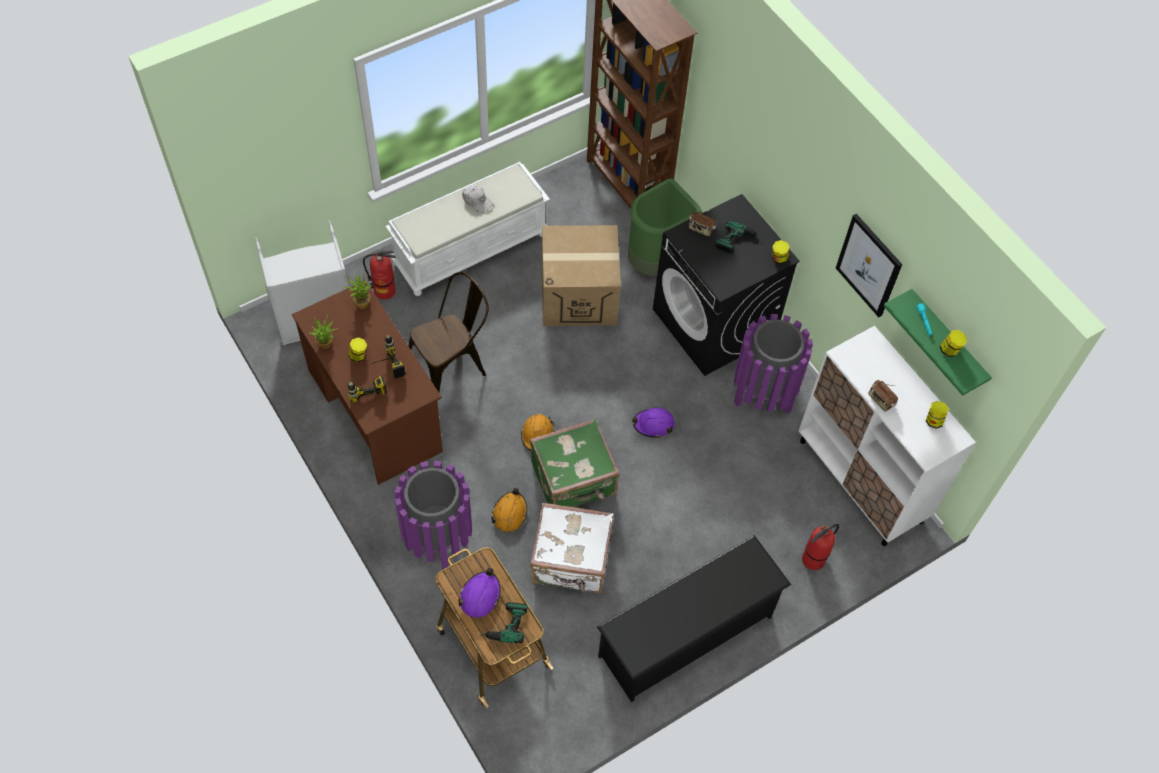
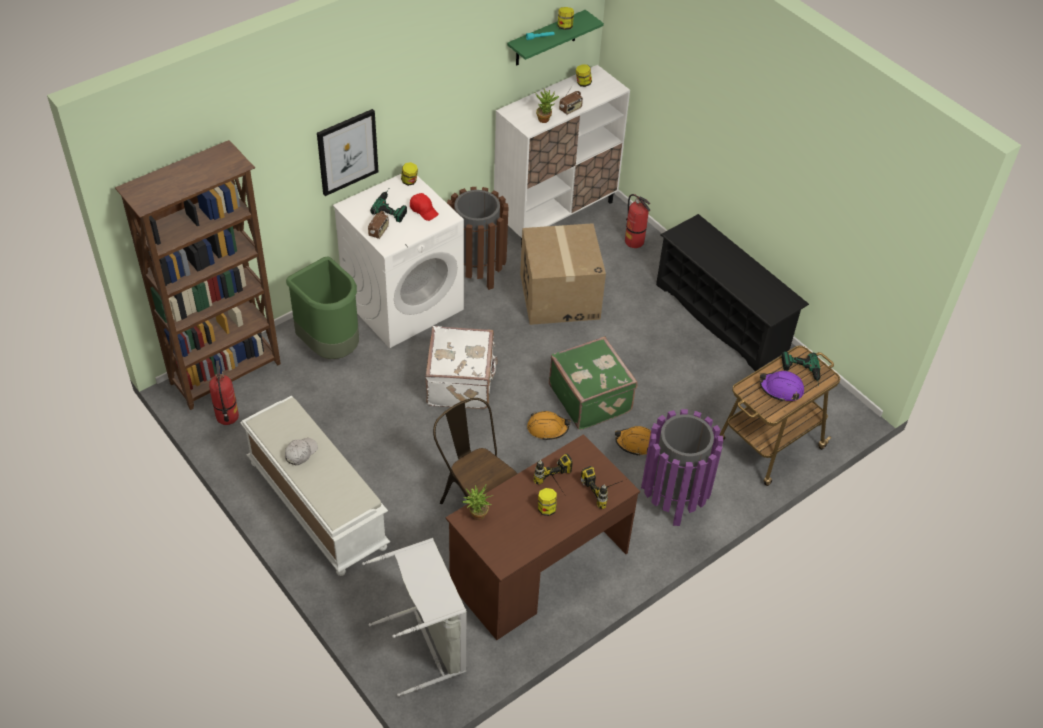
camera: 95 degrees left, 10 degrees down
(327, 345) = (538, 540): potted plant -> potted plant (545, 118)
(385, 291) = (381, 580): fire extinguisher -> fire extinguisher (227, 416)
(571, 561) = (673, 395): white suitcase -> white suitcase (461, 383)
(579, 295) = (375, 406): cardboard box -> cardboard box (559, 296)
(653, 424) = (521, 344): purple hard hat -> none
(714, 324) = (403, 303): black washing machine -> white washing machine
(732, 268) = (424, 210): none -> red cap
(763, 393) = (476, 270): purple trash can -> brown trash can
(869, 265) = (467, 79): picture -> picture (347, 152)

